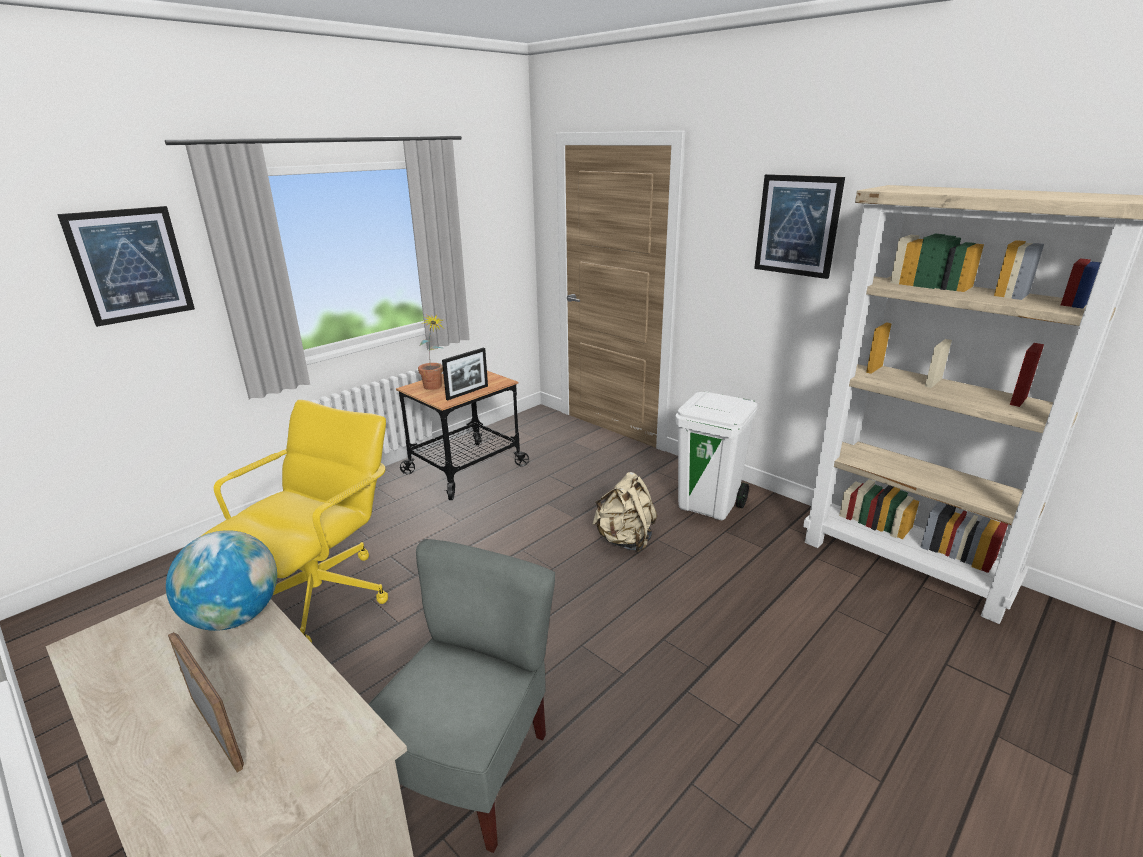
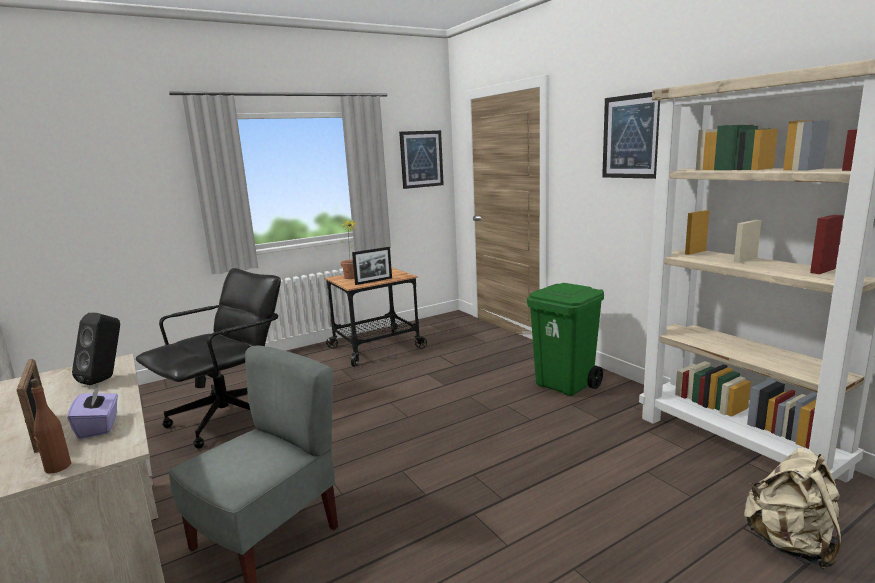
camera: 15 degrees right, 10 degrees down
(130, 265) = (141, 174): picture -> picture (421, 159)
(235, 617) = (106, 379): globe -> black speaker
(295, 793) = (57, 467): none -> brown bottle
(297, 709) = (99, 427): none -> purple tissue box
(321, 597) = (227, 418): yellow office chair -> black office chair
(625, 540) = (478, 403): beige backpack -> beige backpack (790, 544)
(709, 505) = (565, 385): white trash can -> green trash can

